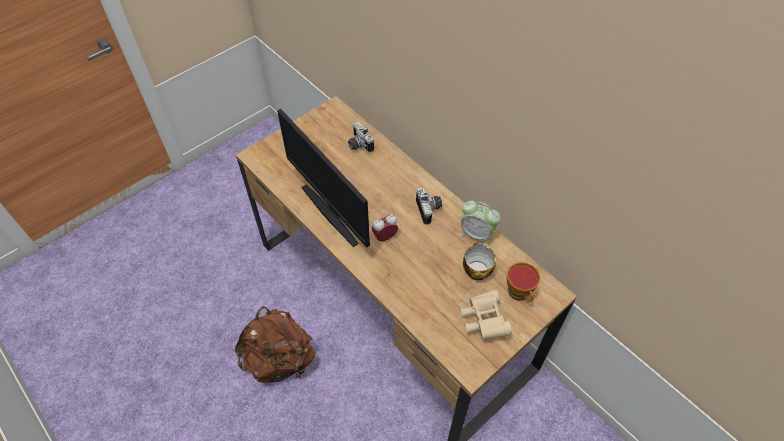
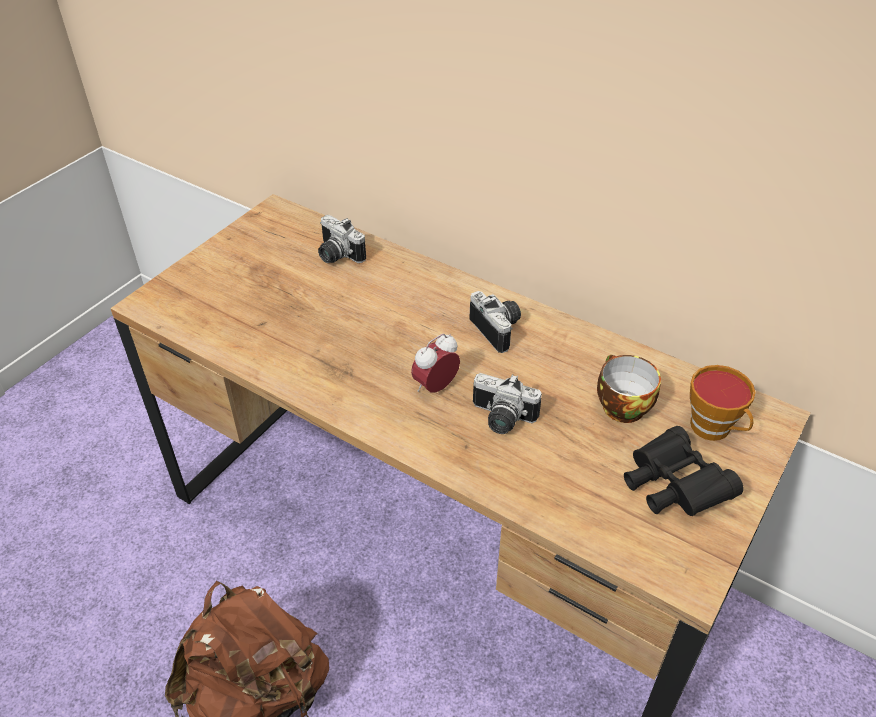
camera: 15 degrees left, 10 degrees down
(331, 213) = (322, 367): monitor -> none
(411, 263) = (501, 419): none -> camera
(476, 234) = (596, 350): alarm clock -> none
(483, 320) = (672, 487): beige binoculars -> black binoculars

